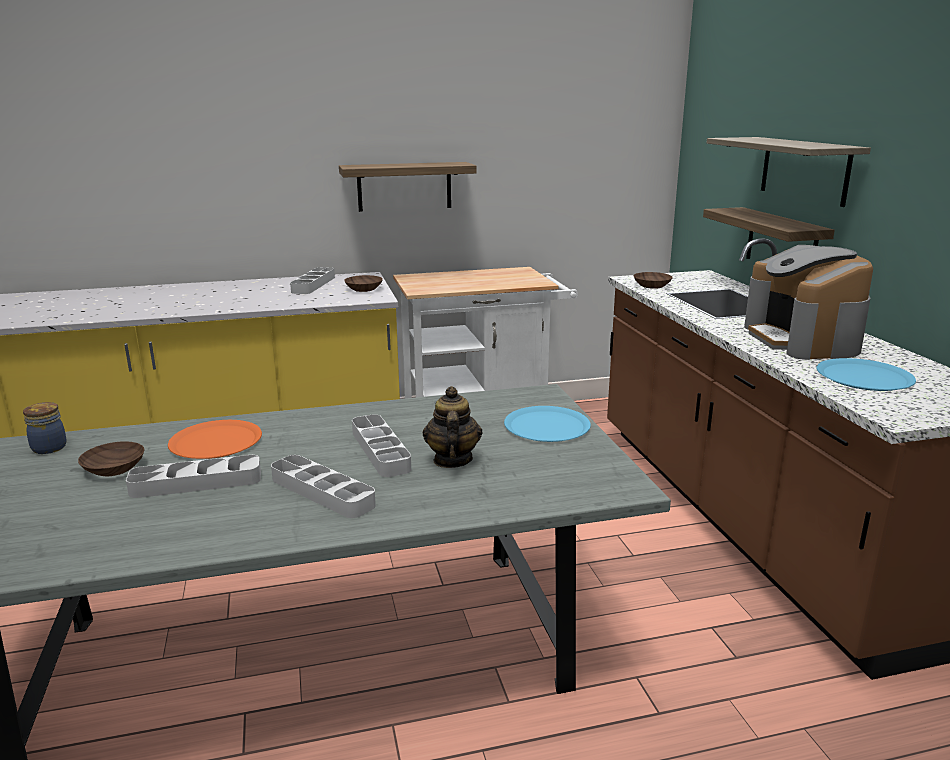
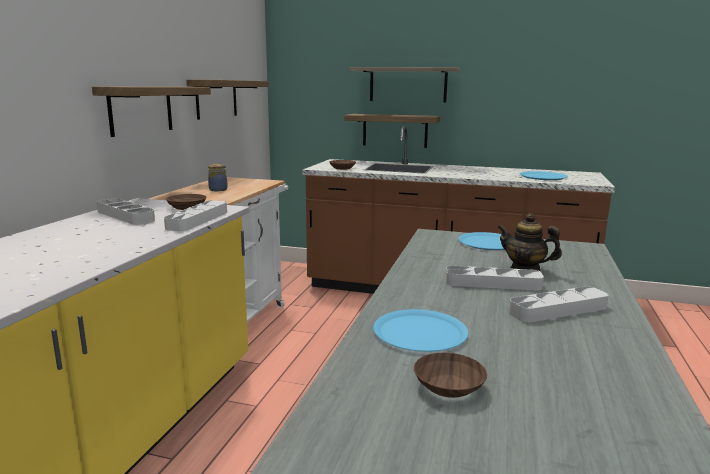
camera: 60 degrees left, 5 degrees down
(50, 447) = (342, 424): jar -> jar (217, 189)
(196, 483) = (513, 350): grey tray -> grey tray (198, 220)
(216, 441) = (420, 332): orange plate -> blue plate
(543, 174) = (216, 99): none -> shelf
(802, 339) = (480, 172): coffee machine -> none

